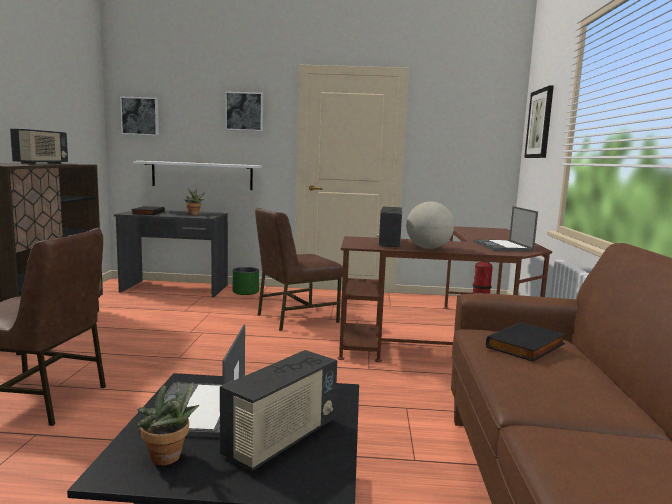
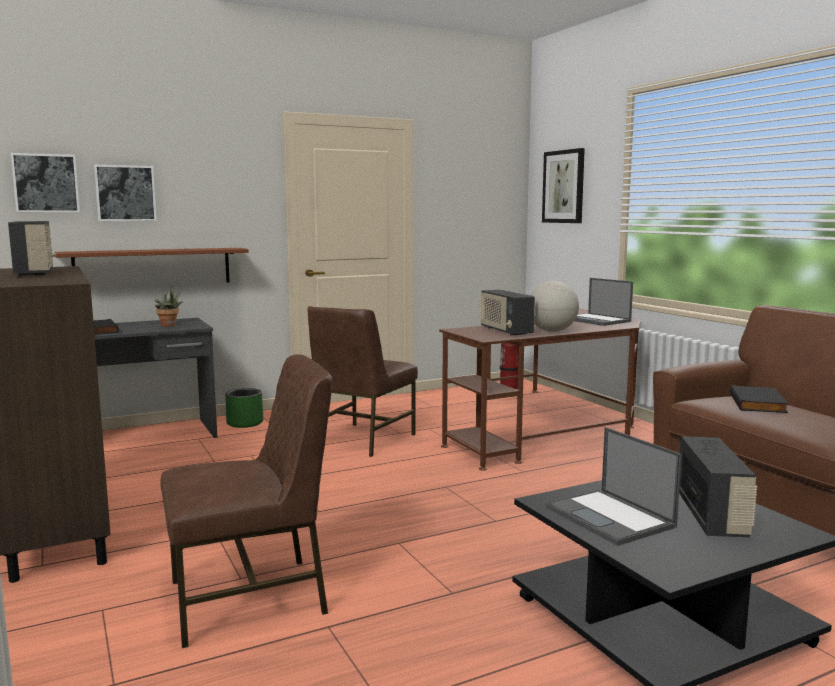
camera: 30 degrees left, 0 degrees up
(168, 459) = (679, 552): potted plant -> none
(202, 175) = (153, 267): white shelf -> brown shelf
(244, 111) = (212, 174): picture -> picture (125, 193)

